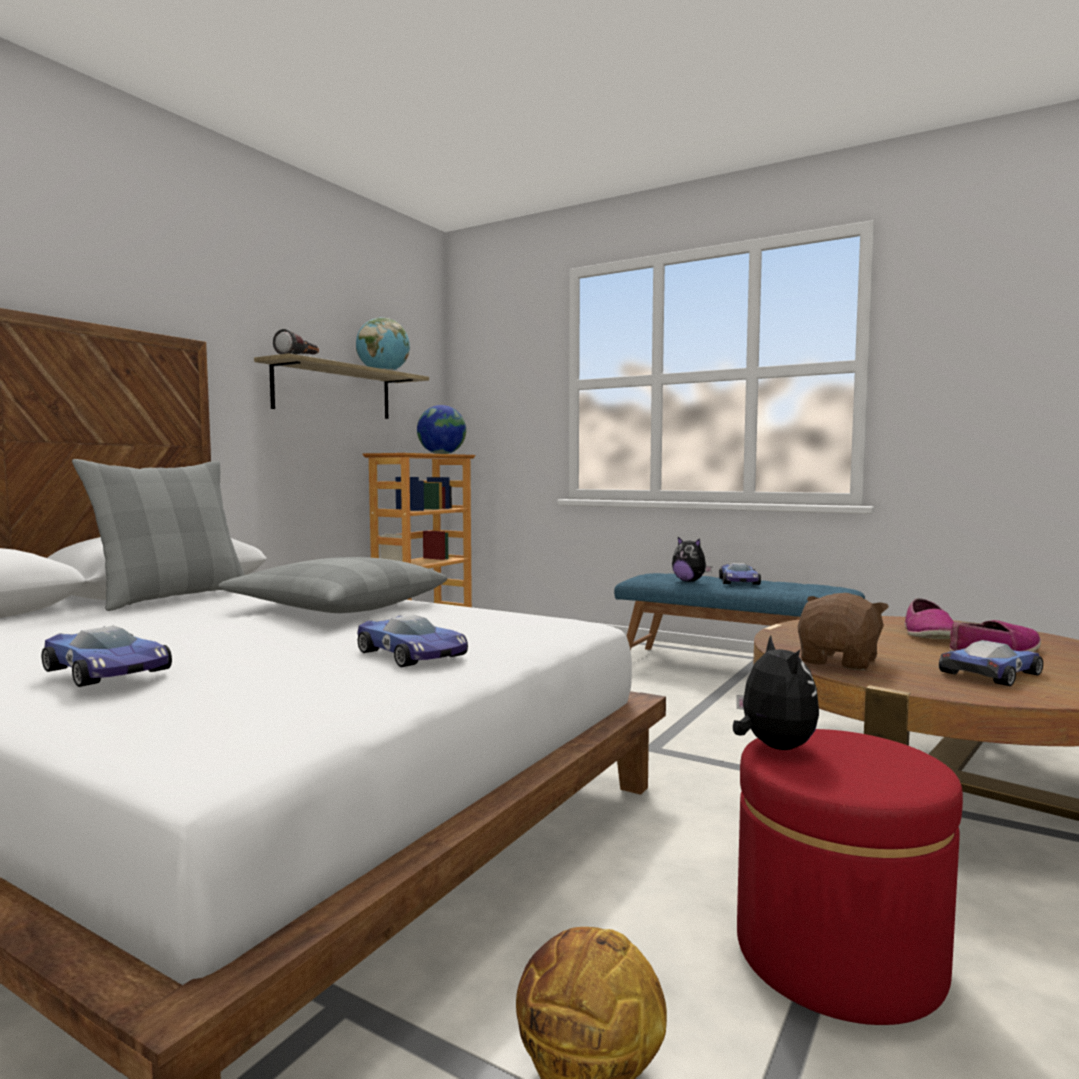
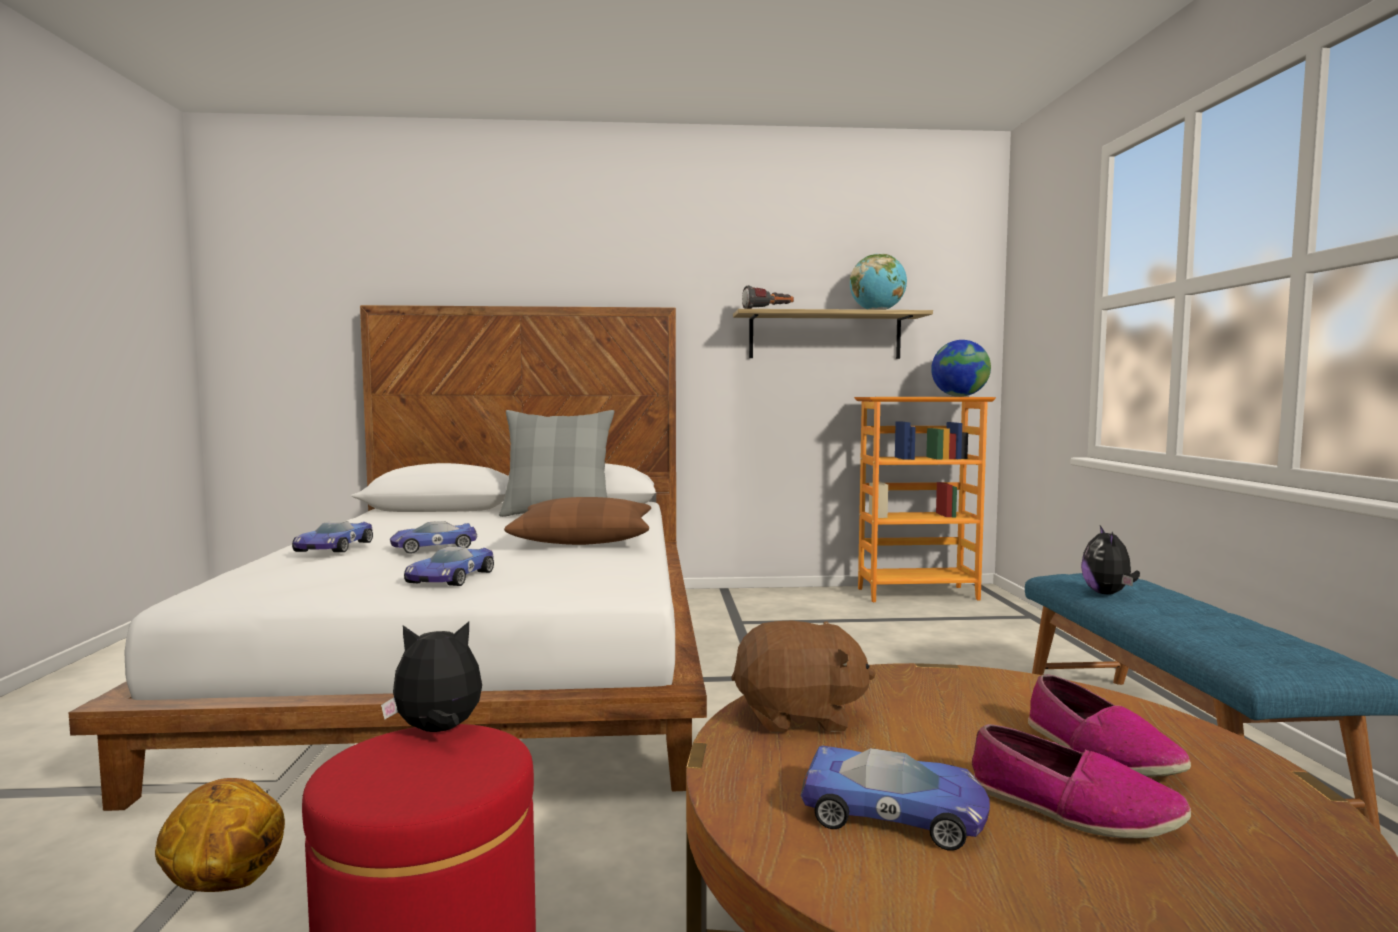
camera: 55 degrees right, 0 degrees up
(337, 606) = (584, 538): grey pillow -> brown pillow
(739, 581) = (1181, 610): toy car -> toy car (433, 547)
(773, 747) = (438, 731): plush toy -> plush toy turned 150 degrees counterclockwise
(928, 634) = (1099, 752): shoe -> shoe turned 90 degrees counterclockwise

